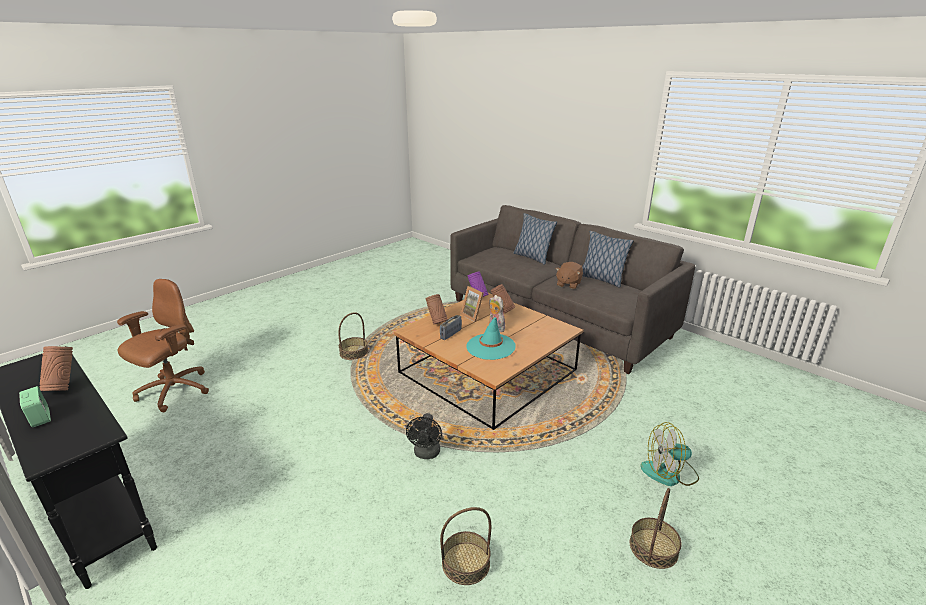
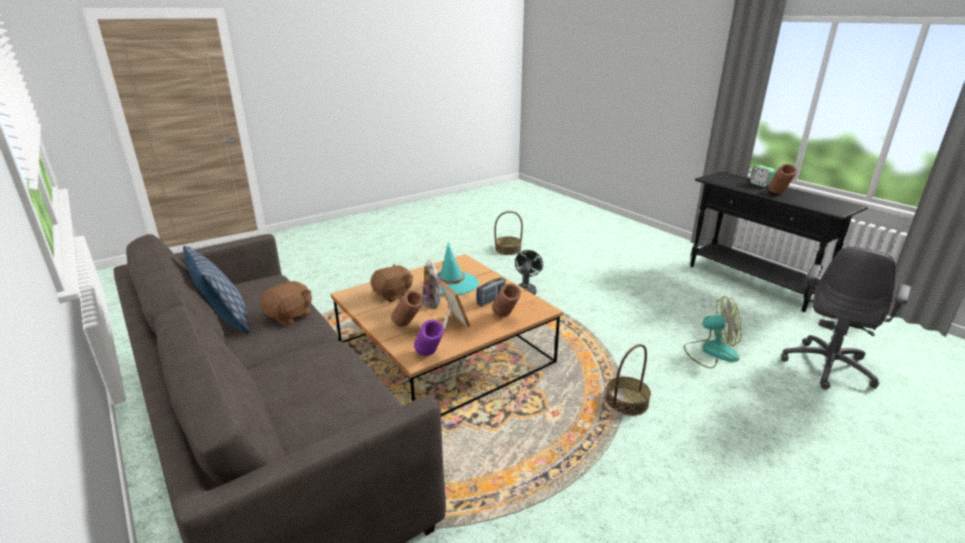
camera: 170 degrees left, 0 degrees up
(173, 391) = (828, 366): brown office chair -> grey office chair
(532, 257) = (268, 395): pillow -> none
(532, 332) = (393, 295): none -> brown plush toy
(653, 547) = (404, 246): basket -> none
(669, 473) = (355, 267): fan -> fan (710, 351)

